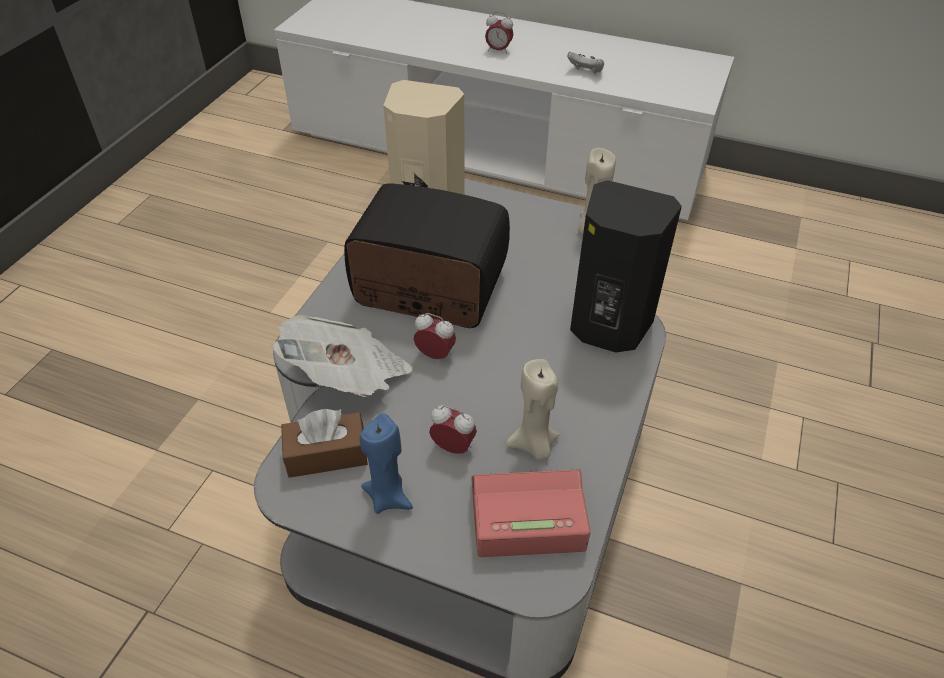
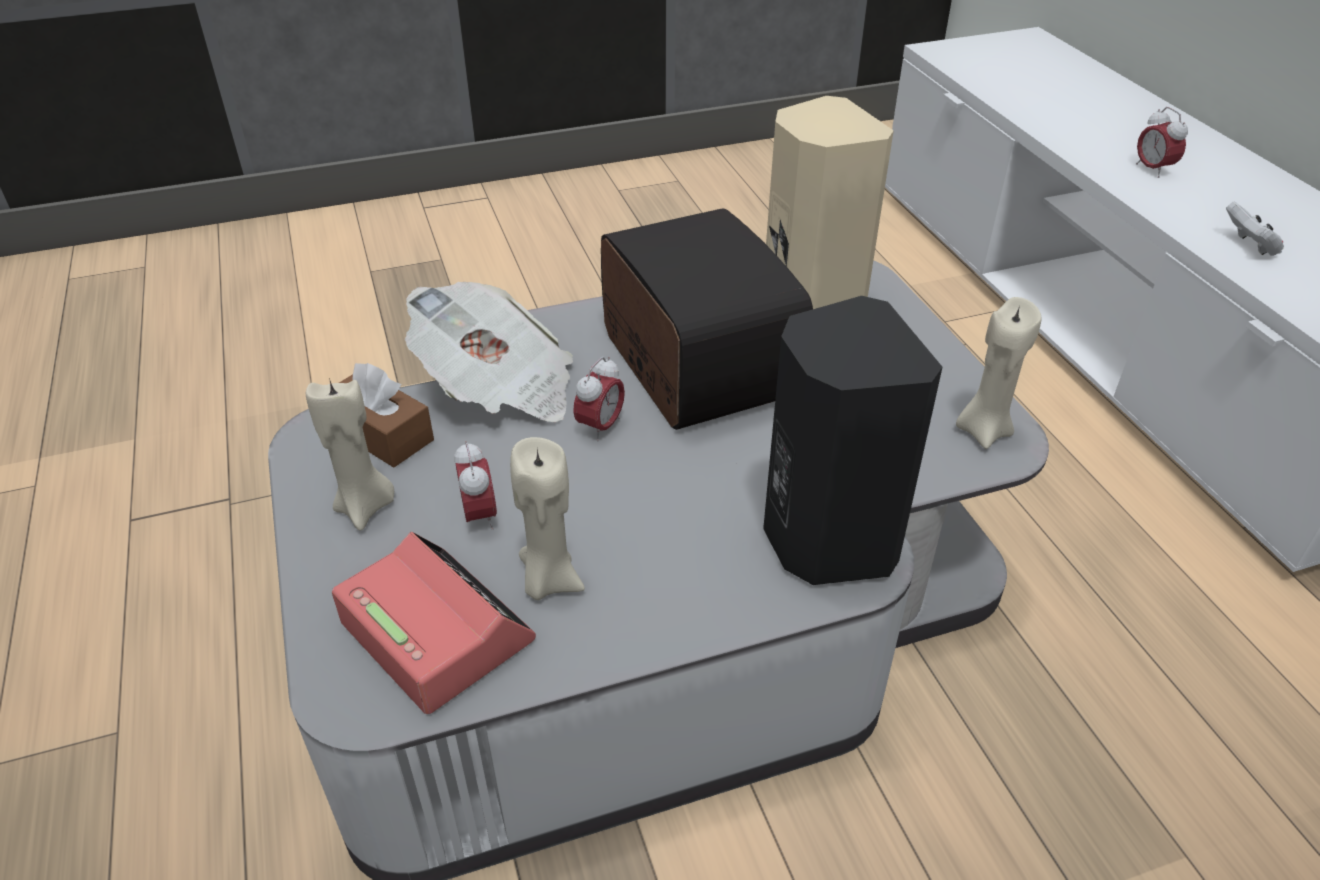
camera: 50 degrees right, 5 degrees down
(388, 496) = (365, 507): blue candle -> beige candle
(435, 355) = (600, 427): alarm clock -> alarm clock turned 45 degrees clockwise

